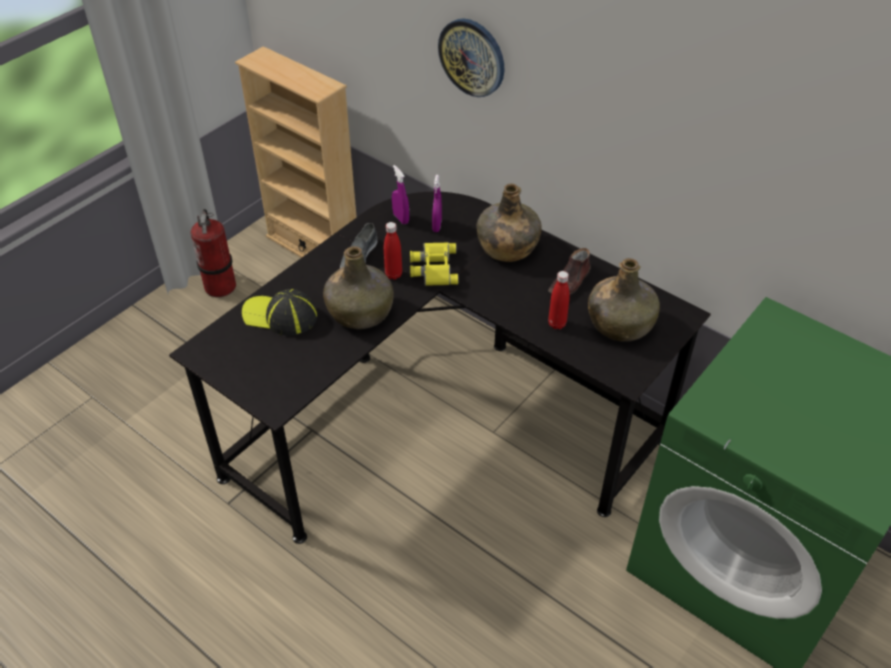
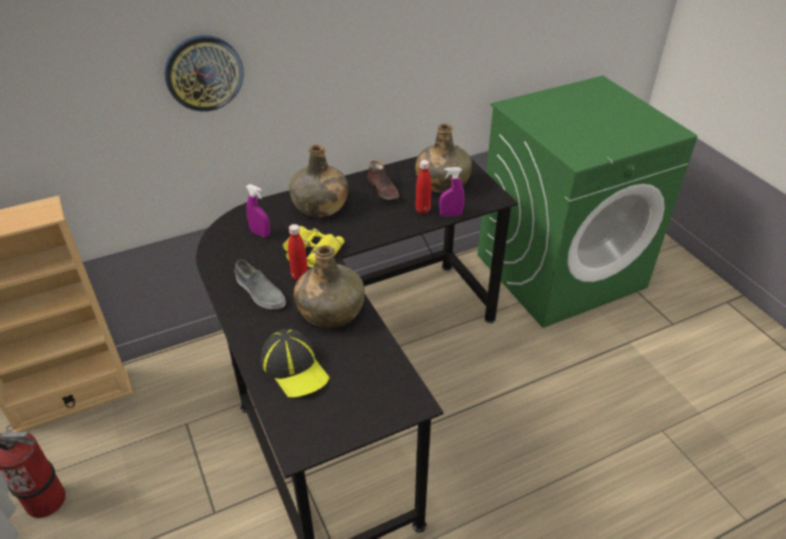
camera: 65 degrees left, 5 degrees down
(280, 316) = (294, 368): cap -> cap turned 75 degrees counterclockwise
(401, 218) = (230, 251): purple spray bottle -> purple spray bottle (450, 215)

